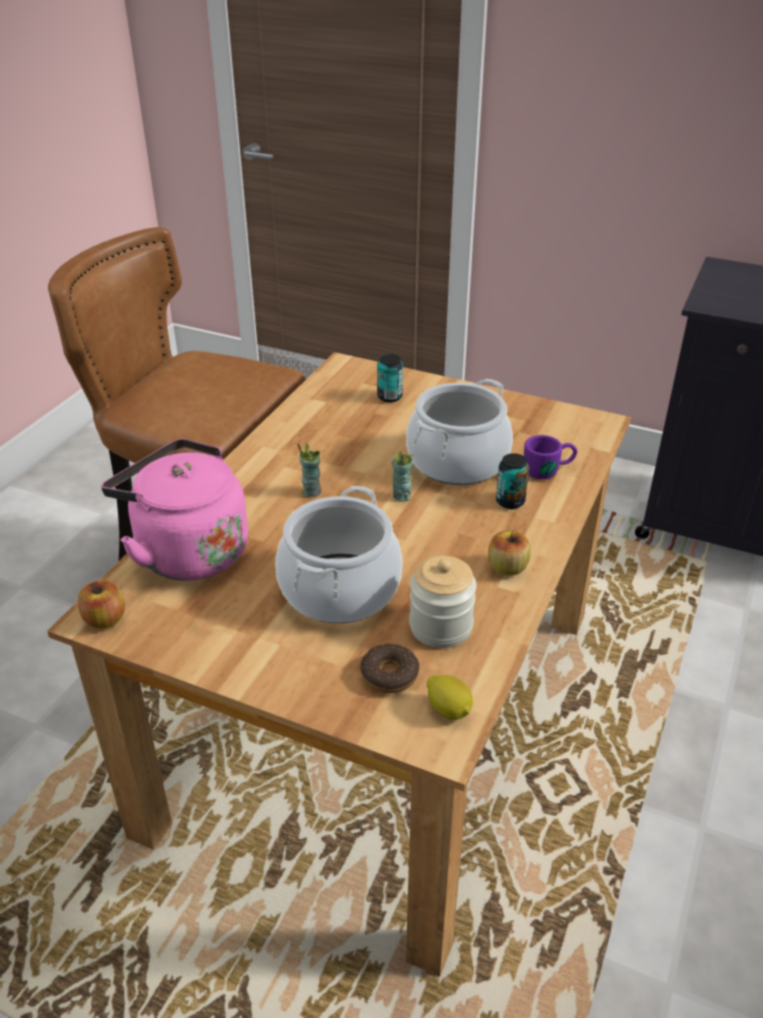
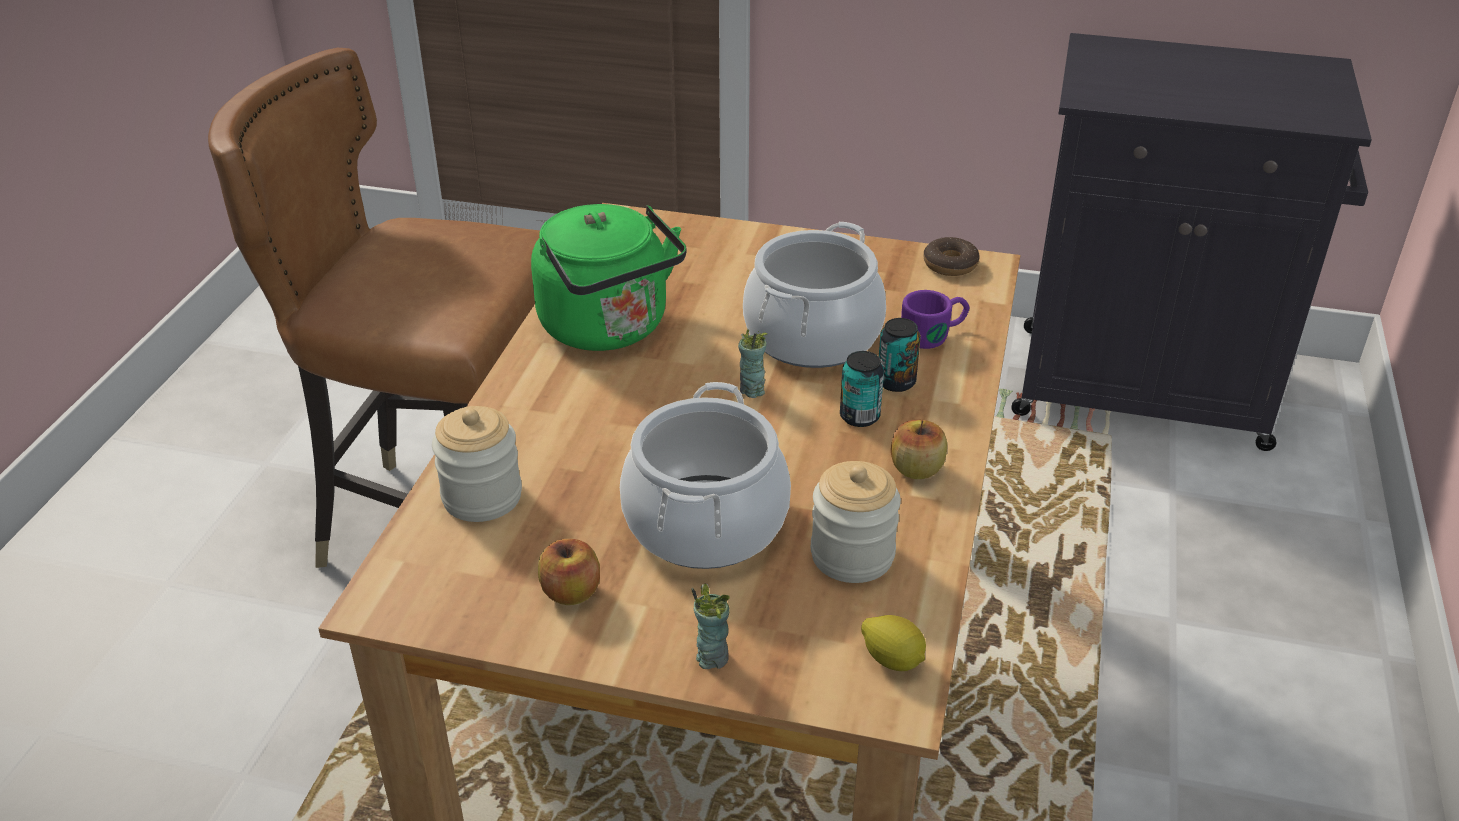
camera: 10 degrees left, 0 degrees up
(105, 619) = (397, 603): apple -> apple (571, 592)
(187, 551) = (482, 497): pink kettle -> jar
(311, 491) = (628, 397): cup -> cup (712, 657)
(312, 441) = (609, 329): none -> green kettle
(389, 397) = (697, 258): can -> can (859, 416)
(389, 675) = (803, 626): donut -> donut (950, 264)

